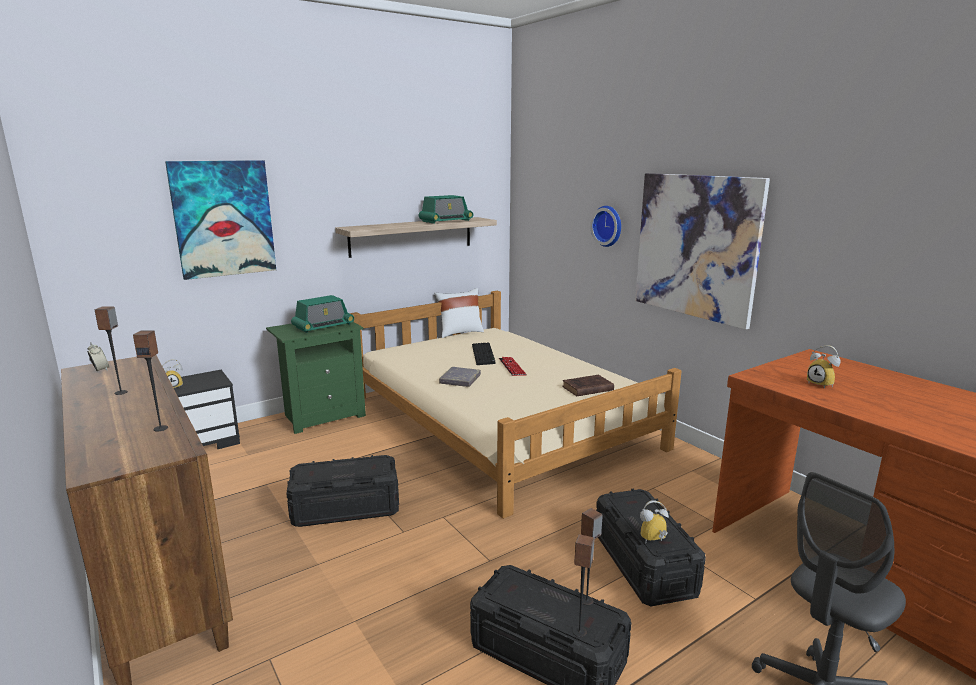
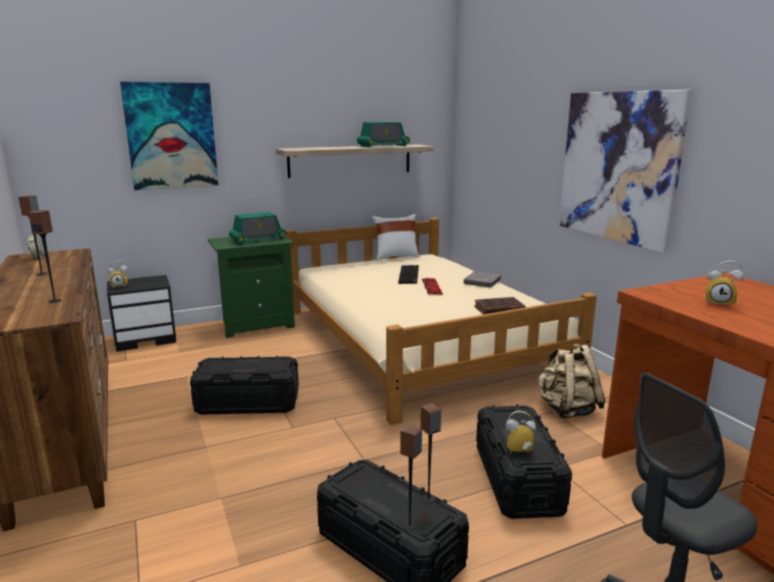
camera: 10 degrees right, 0 degrees up
(460, 380) = (377, 295): grey book -> grey book (482, 282)
(608, 226) = (537, 149): wall clock -> none
(666, 485) = (567, 410): none -> beige backpack
(822, 384) = (719, 303): alarm clock -> alarm clock turned 45 degrees counterclockwise

